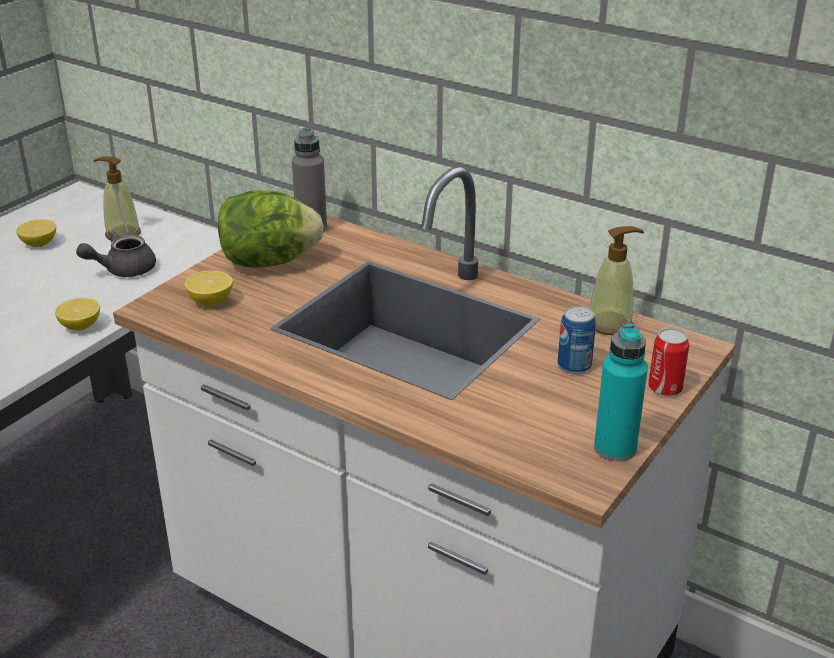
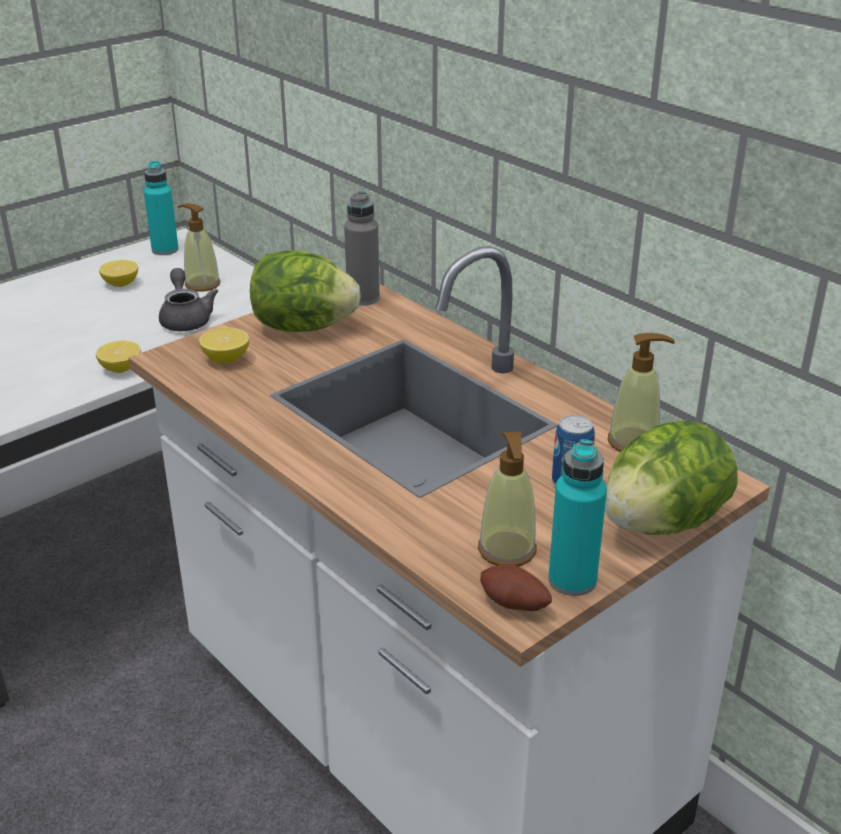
camera: 15 degrees right, 0 degrees up
(68, 205) = (165, 250): none -> turquoise bottle
(122, 269) = (186, 319): grey teapot -> grey teapot turned 90 degrees clockwise
(549, 432) = (507, 550): none -> soap dispenser
(577, 478) = (513, 606): none -> potato
(665, 388) = (662, 522): can -> lettuce

